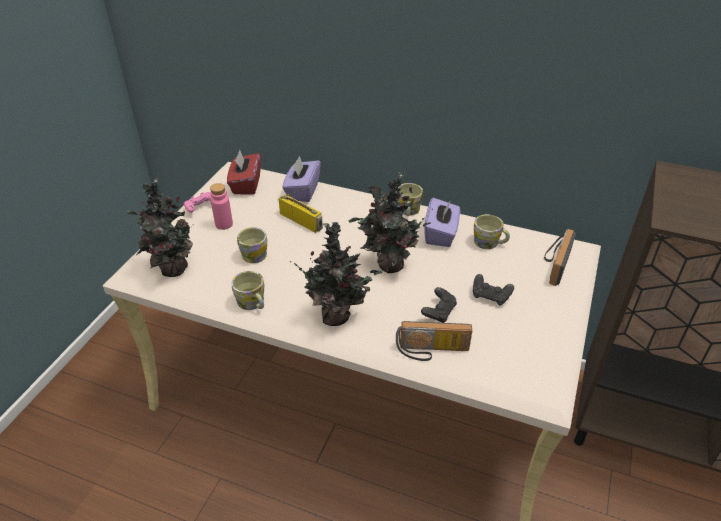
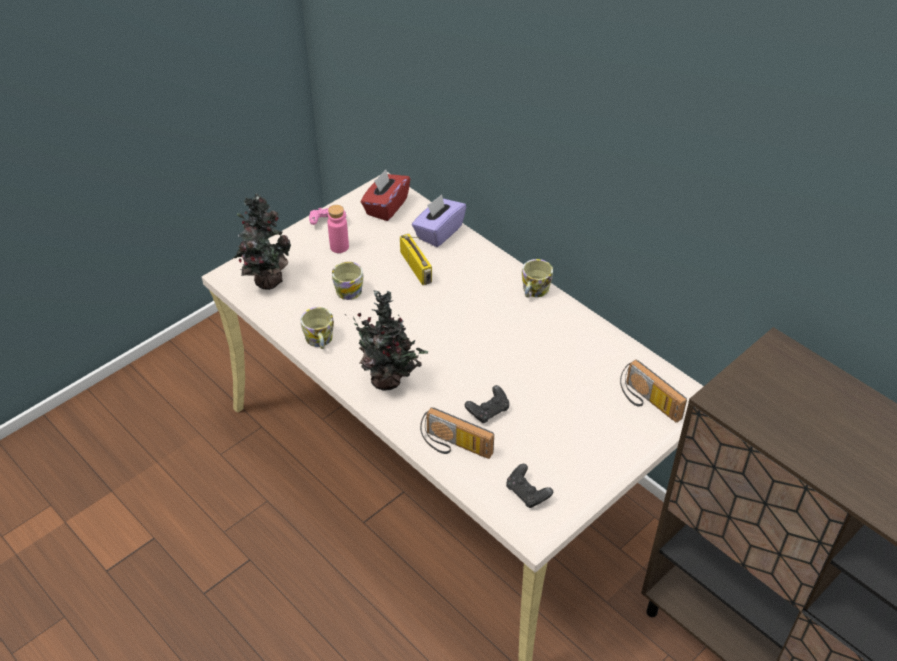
camera: 25 degrees right, 5 degrees up
(388, 266) = (471, 346): potted plant -> none
(441, 234) = (550, 329): purple tissue box -> none
(489, 243) = (595, 356): mug -> none
(490, 296) = (552, 413): black game controller -> black game controller (527, 493)
(553, 264) = (647, 402): radio -> radio turned 90 degrees counterclockwise

